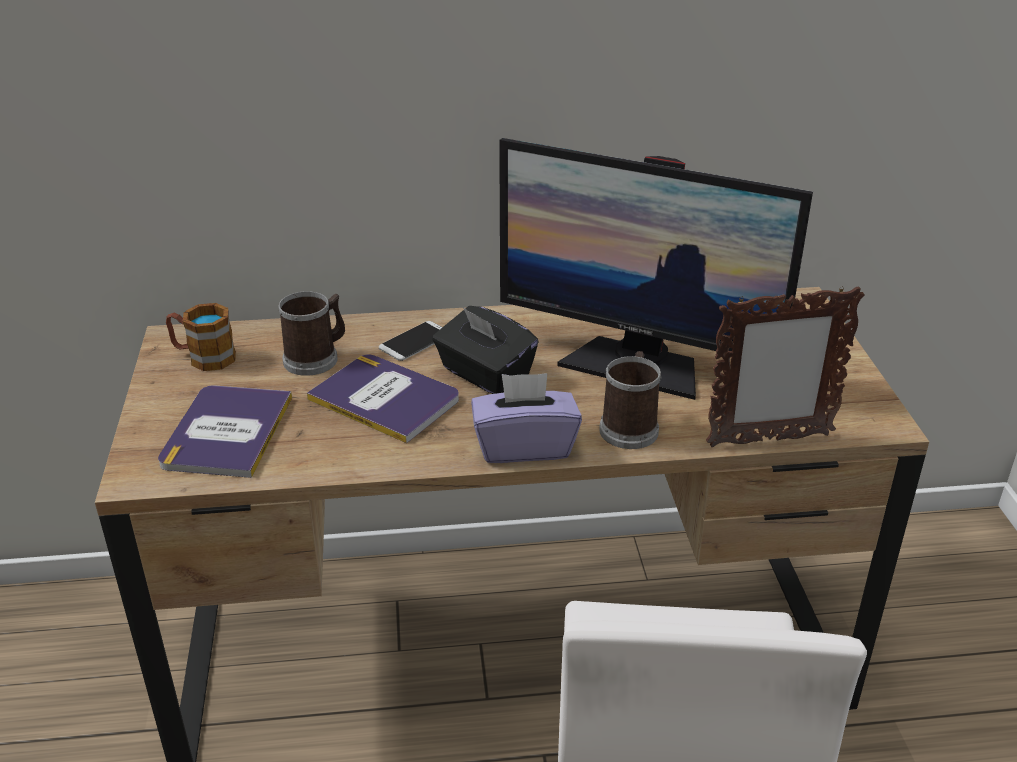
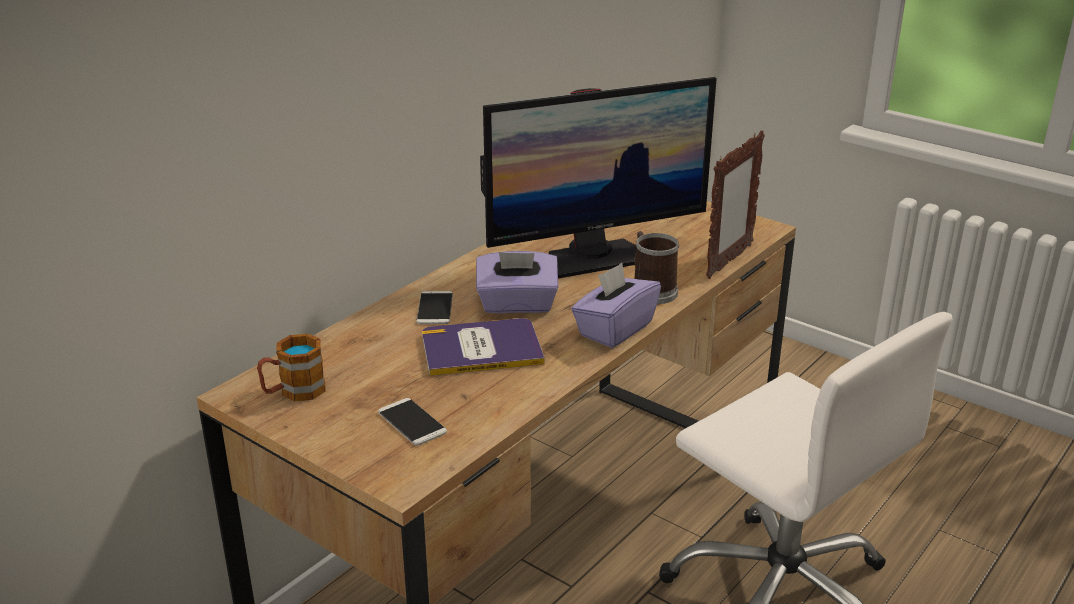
camera: 45 degrees left, 5 degrees down
(227, 432) = (412, 422): book -> phone
(316, 358) = (384, 350): mug -> none
(484, 374) = (517, 305): black tissue box -> purple tissue box

